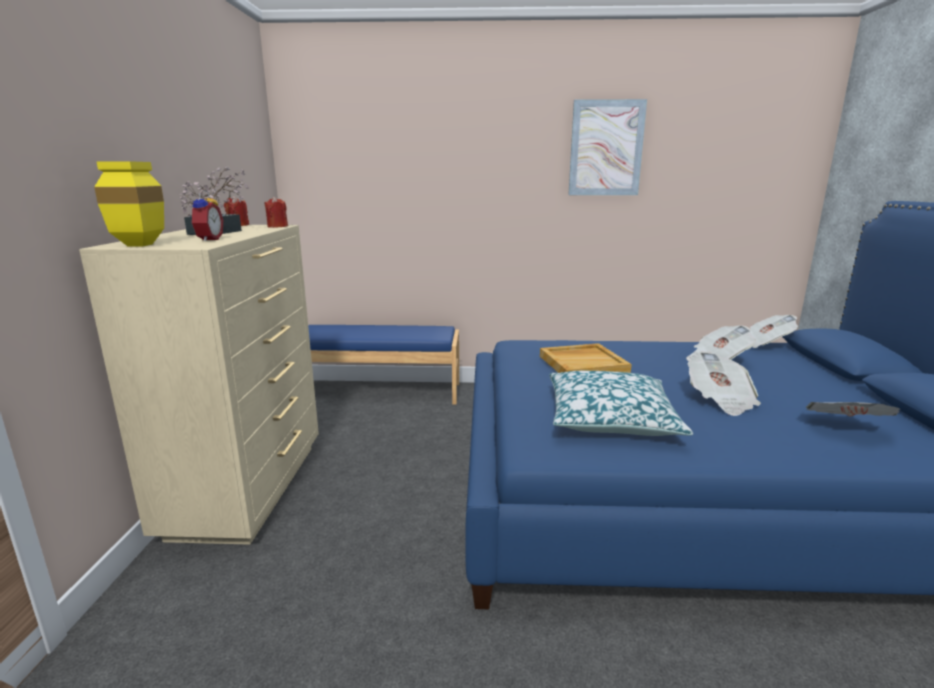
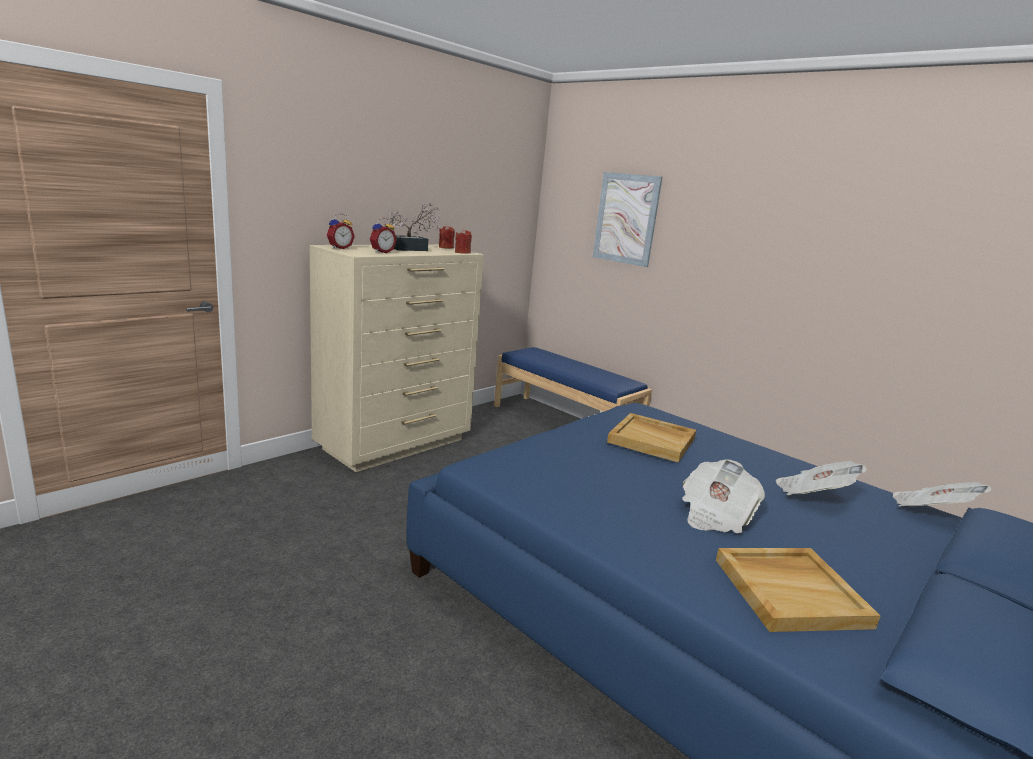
camera: 40 degrees right, 0 degrees up
(140, 245) = (339, 248): yellow vase -> alarm clock
(606, 148) = (848, 222): picture -> picture (626, 219)
(610, 418) = (578, 478): pillow -> none
(845, 428) = (790, 591): newspaper -> beige tray

